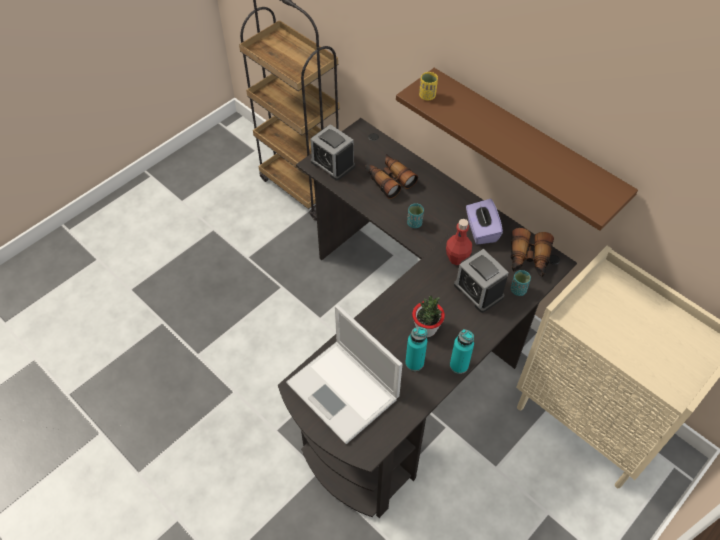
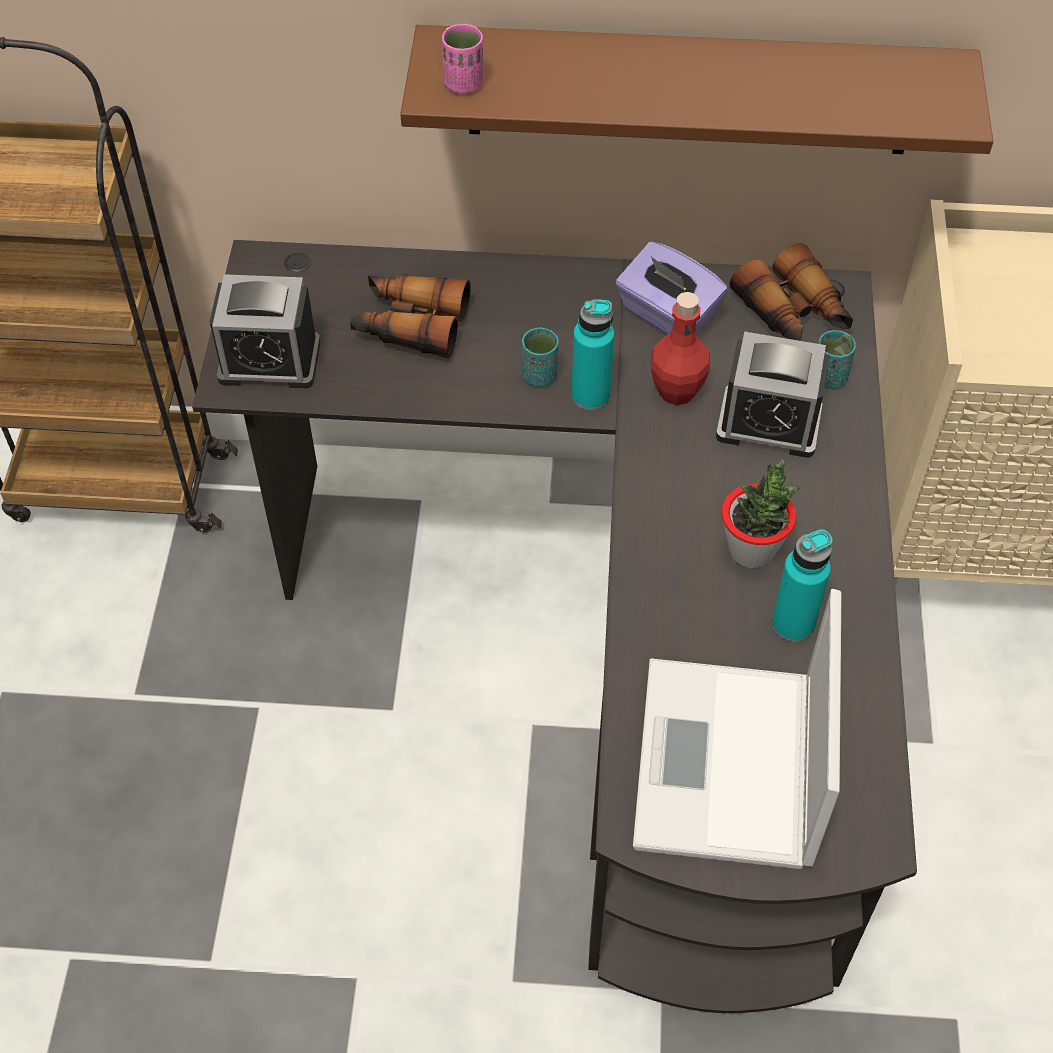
camera: 40 degrees left, 0 degrees up
(344, 391) = (728, 767): laptop -> laptop turned 90 degrees clockwise
(427, 96) = (464, 84): yellow cup -> pink cup
(459, 365) = (867, 574): turquoise bottle -> turquoise bottle (590, 396)

